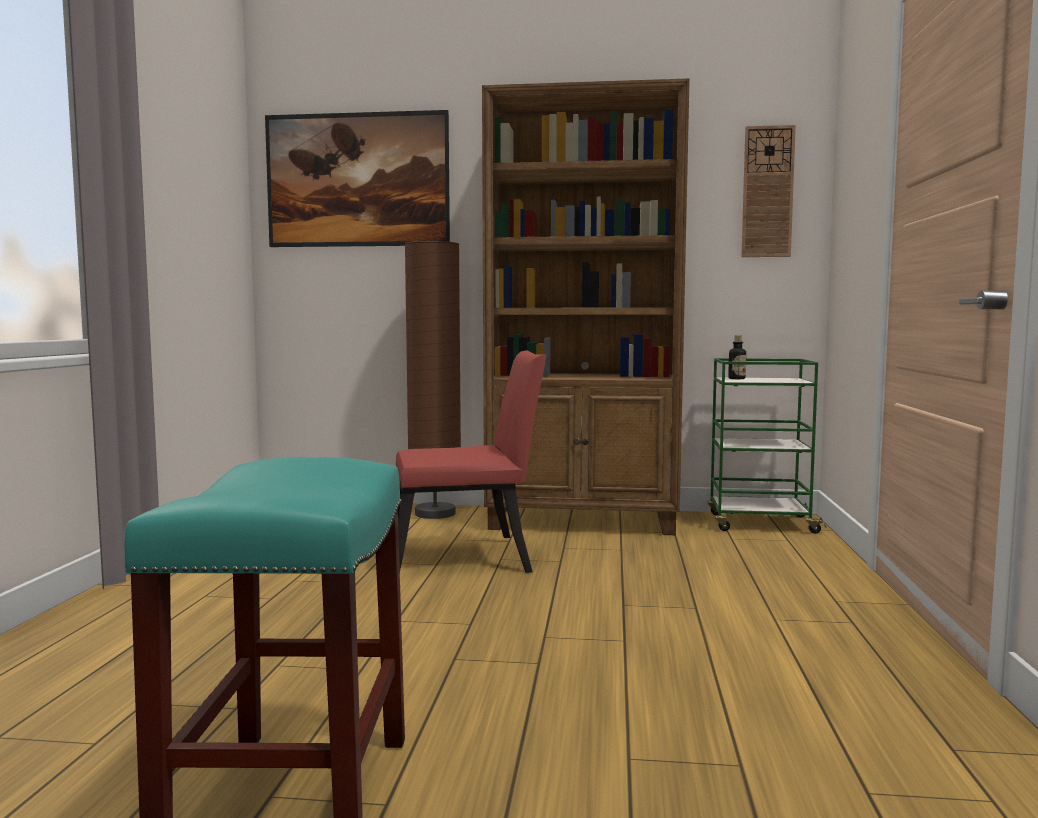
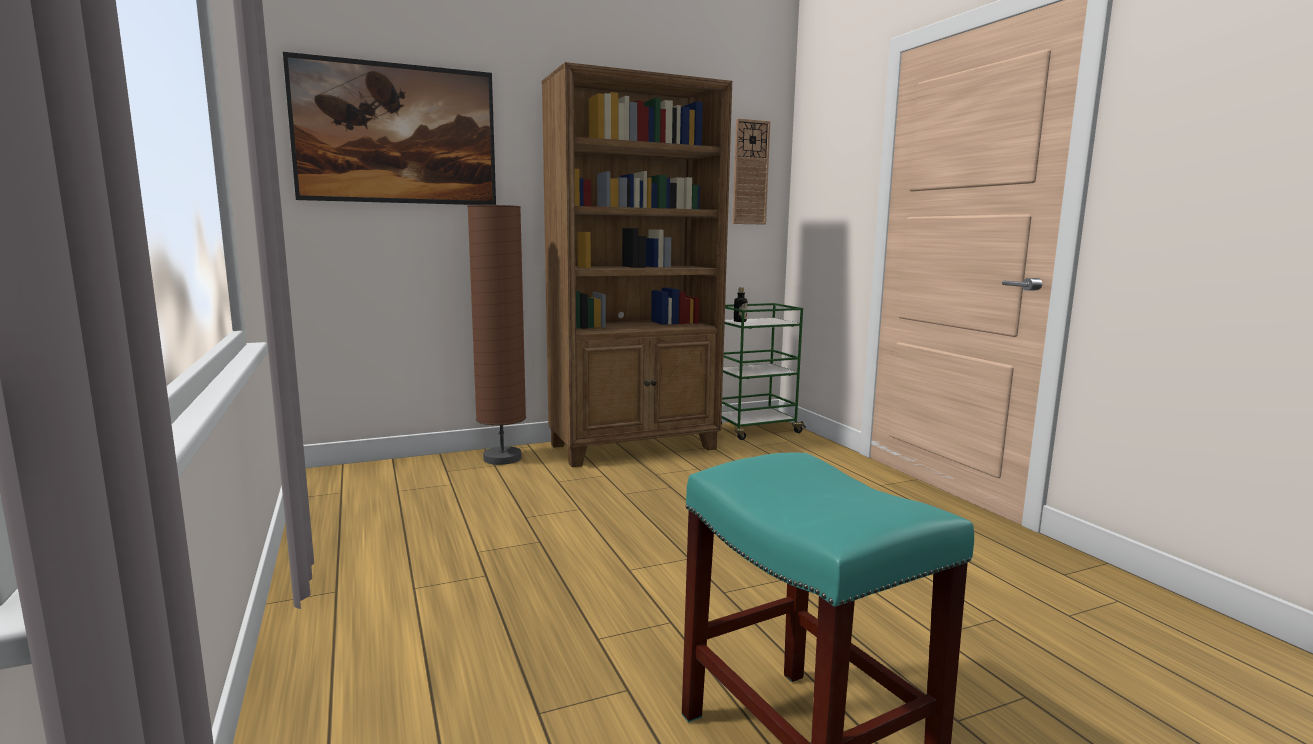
camera: 30 degrees left, 5 degrees up
(467, 558) = (597, 498): red chair -> none

